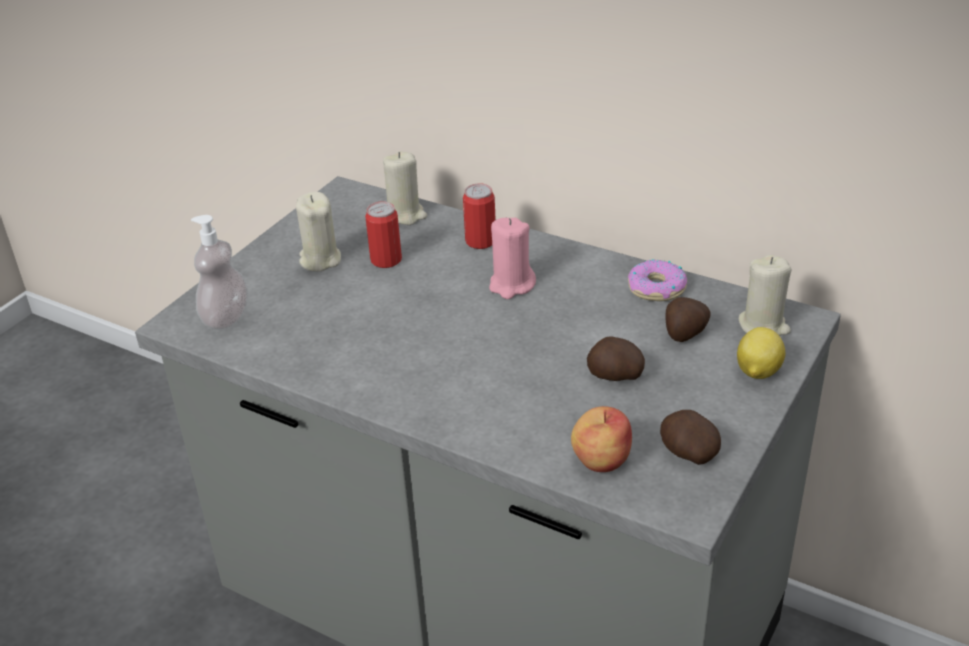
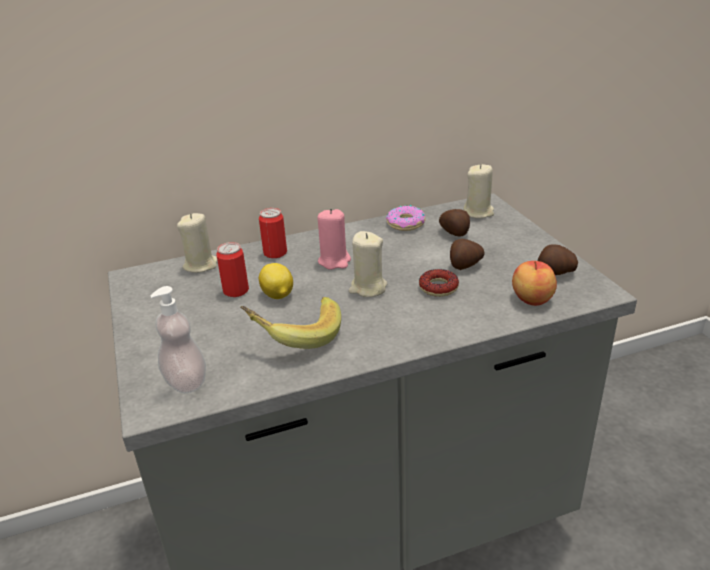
camera: 50 degrees left, 5 degrees down
(320, 259) = (189, 315): beige candle -> beige candle (368, 288)
(352, 336) = (295, 335): none -> banana
(544, 380) = (438, 287): none -> donut
(757, 372) = (512, 229): lemon -> lemon (277, 295)

